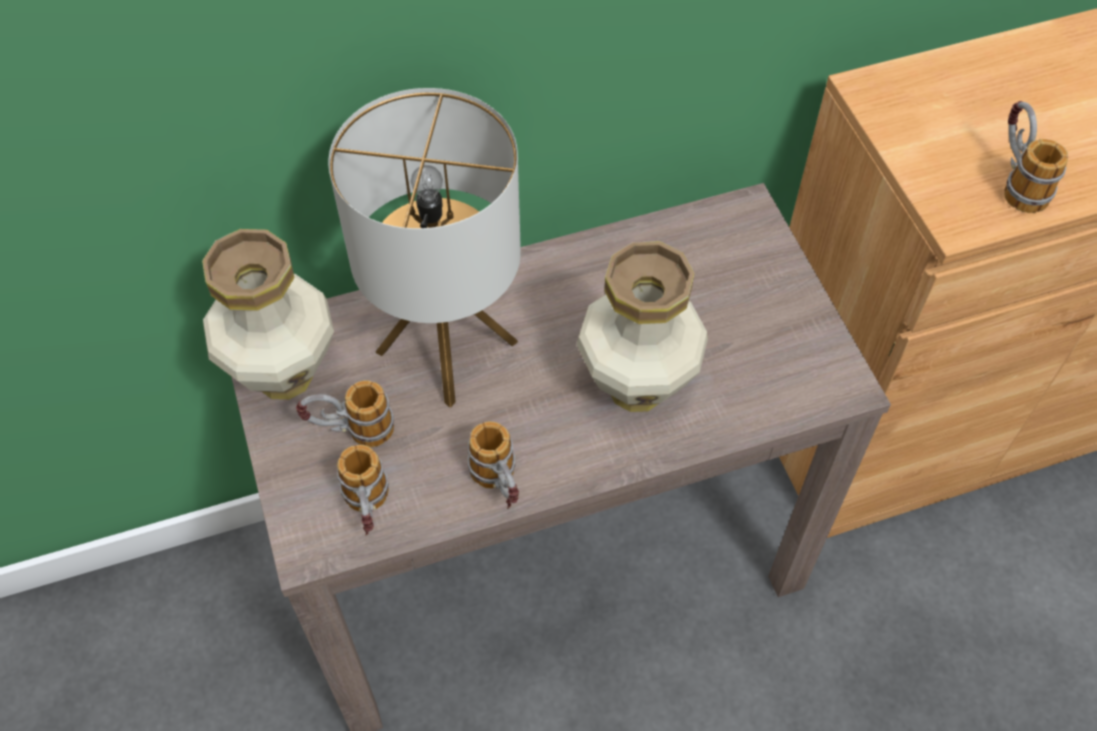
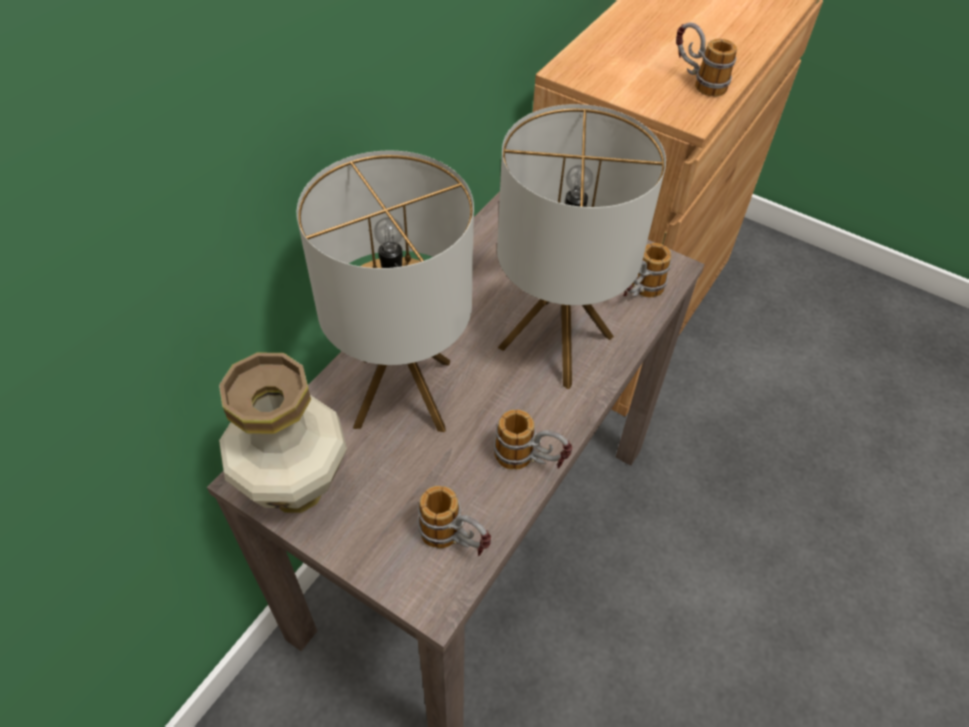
camera: 40 degrees left, 5 degrees down
(351, 432) = (388, 495): mug -> mug (639, 294)
(638, 388) = (556, 342): vase -> table lamp

